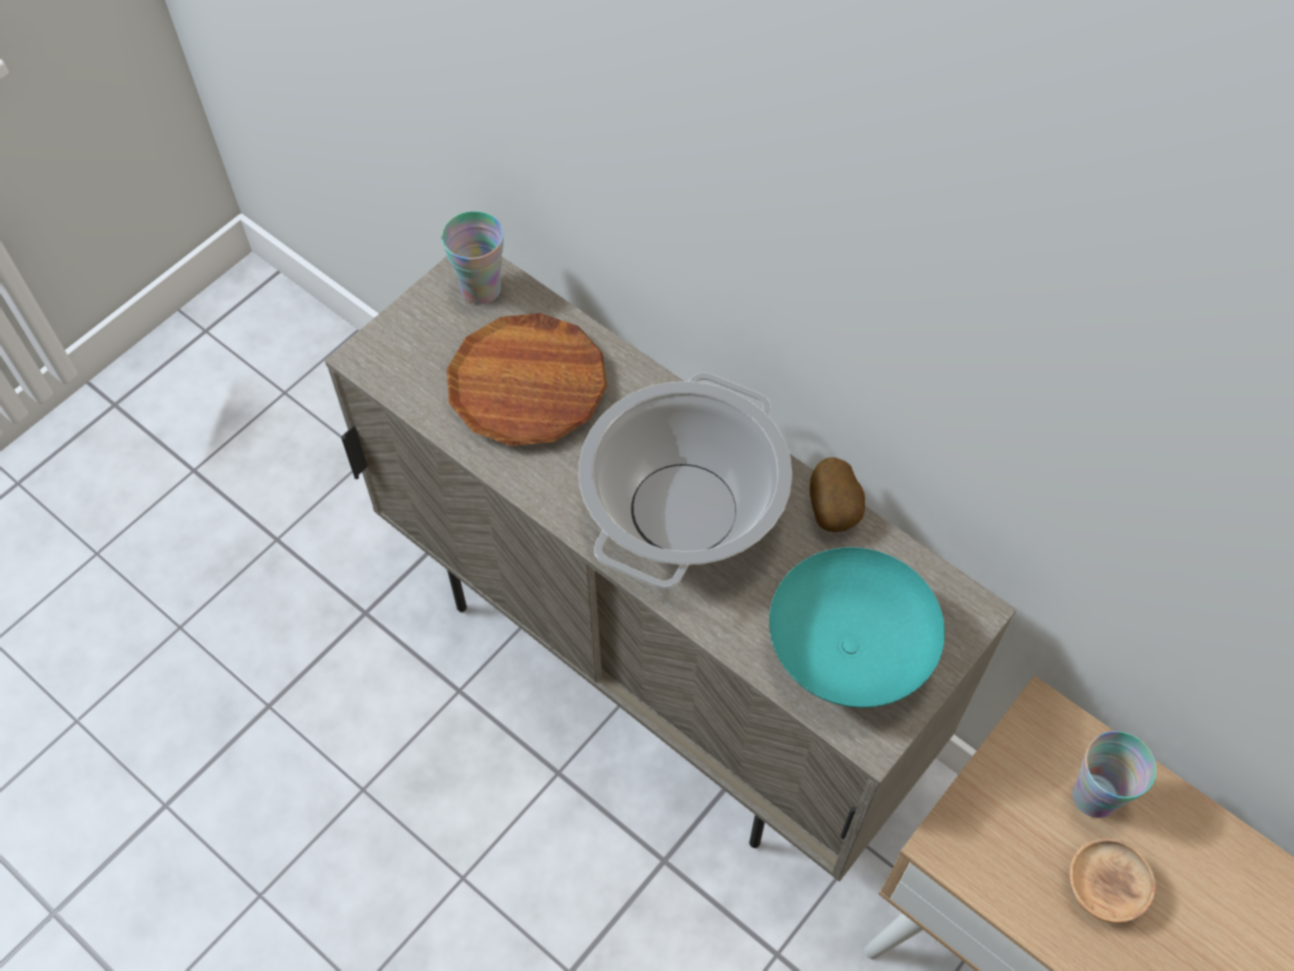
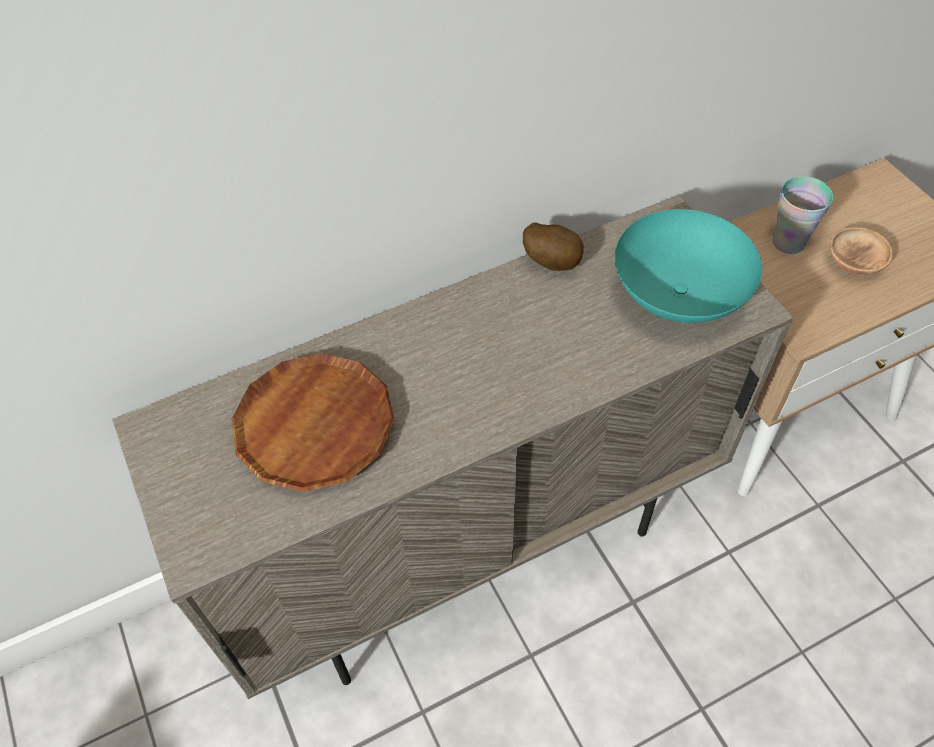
camera: 65 degrees left, 5 degrees down
(480, 288) = (181, 430): cup -> none
(683, 512) = (507, 356): cooking pot -> none

